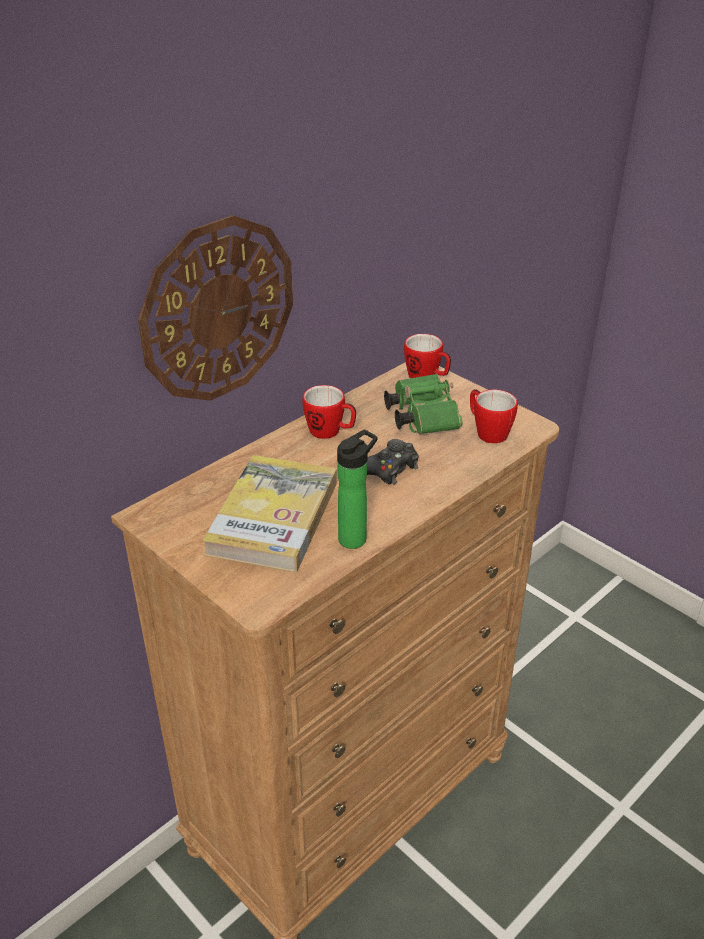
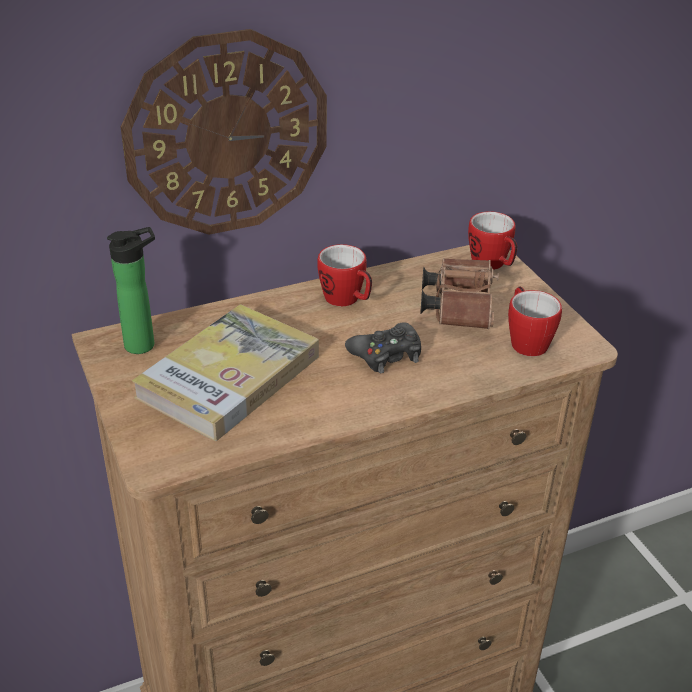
camera: 20 degrees right, 0 degrees up
(355, 537) = (302, 421): bottle -> bottle (144, 344)
(421, 417) = (458, 306): green binoculars -> brown binoculars

